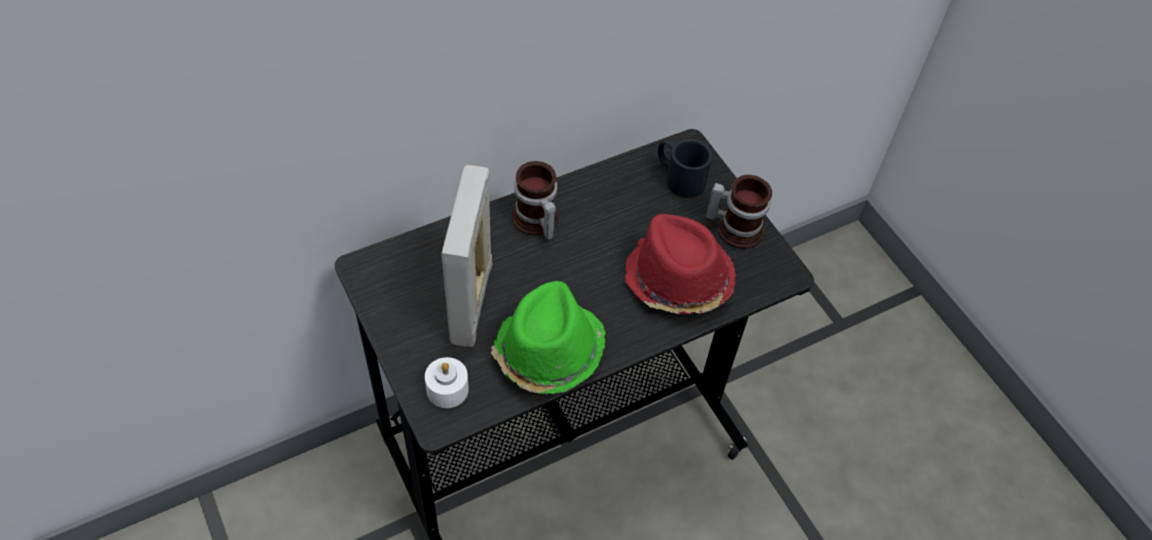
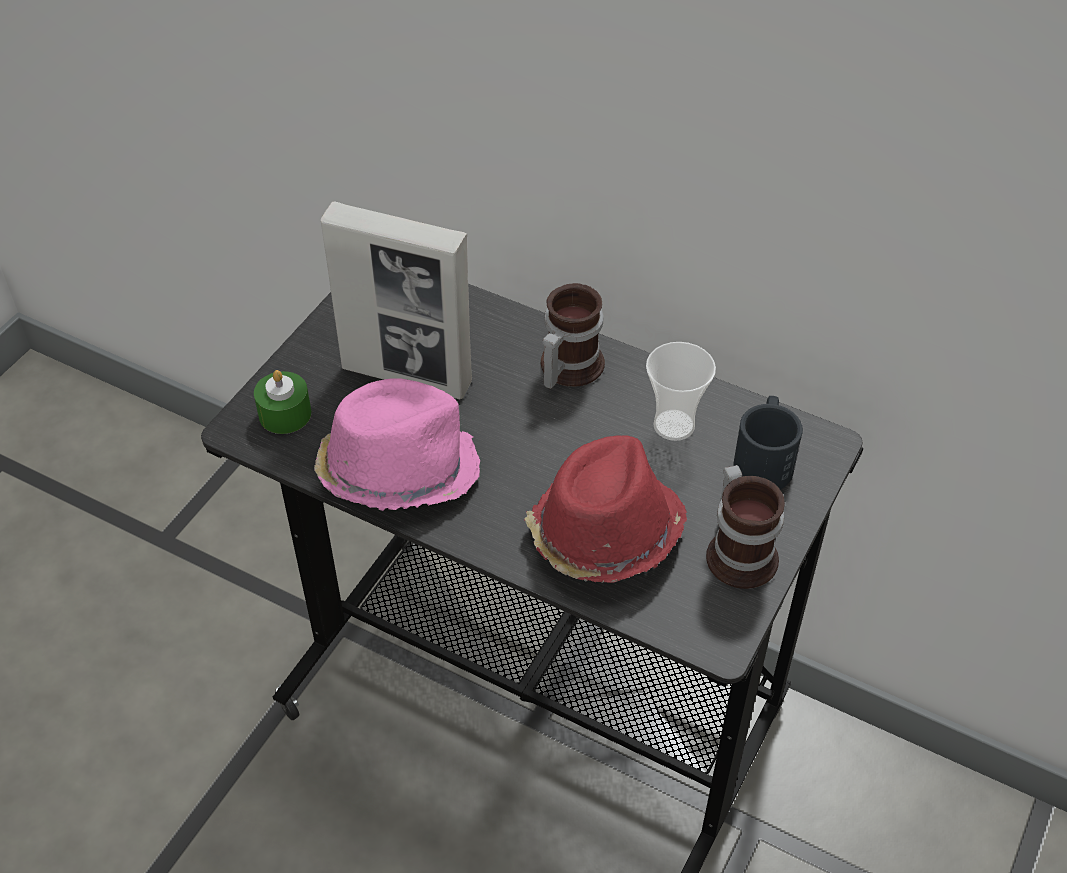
camera: 60 degrees right, 5 degrees down
(447, 389) = (285, 414): white candle -> green candle
(471, 304) = (407, 375): picture frame -> picture frame turned 135 degrees counterclockwise
(548, 352) = (397, 469): green hat -> pink hat
(623, 200) = (674, 425): none -> cup

